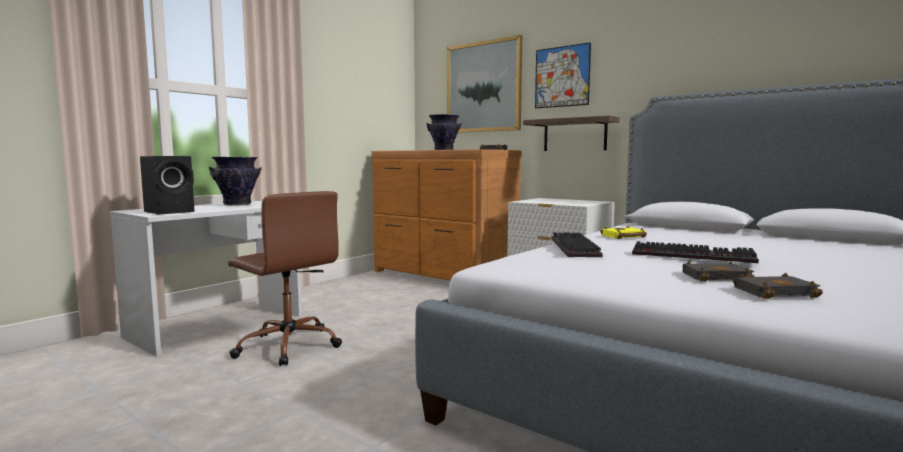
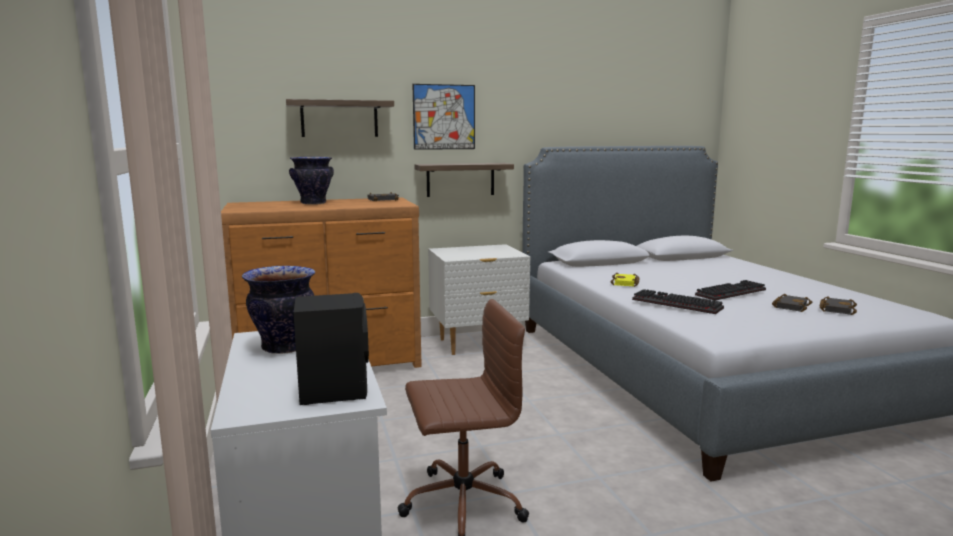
camera: 55 degrees left, 5 degrees up
(483, 87) = (339, 119): picture -> shelf

